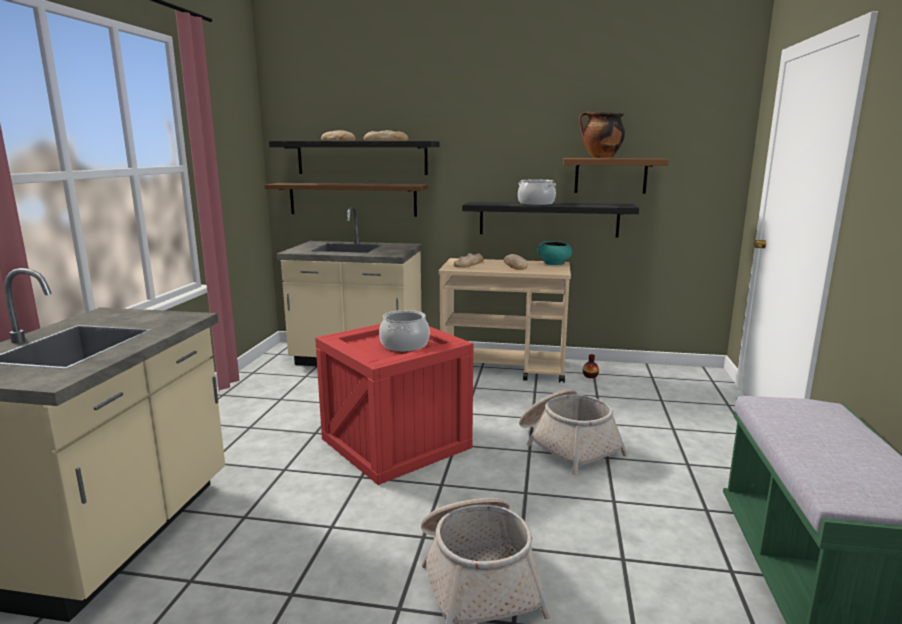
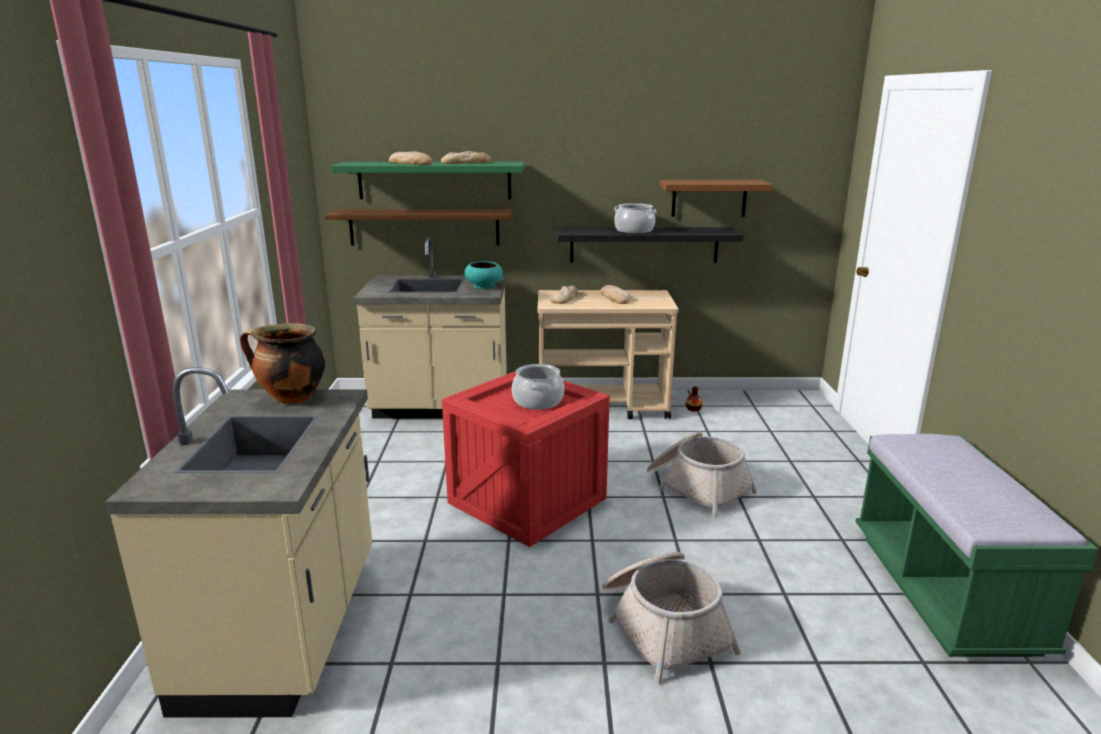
camera: 10 degrees left, 5 degrees up
(361, 158) = (434, 180): black shelf -> green shelf
(554, 263) = (653, 293): turquoise bowl -> turquoise bowl (484, 286)
(600, 158) = (701, 181): cooking pot -> cooking pot (291, 398)

